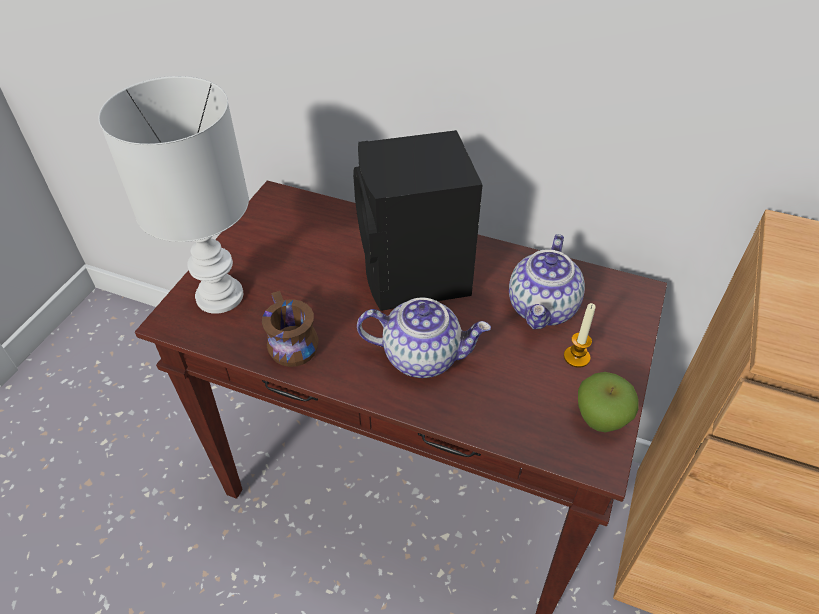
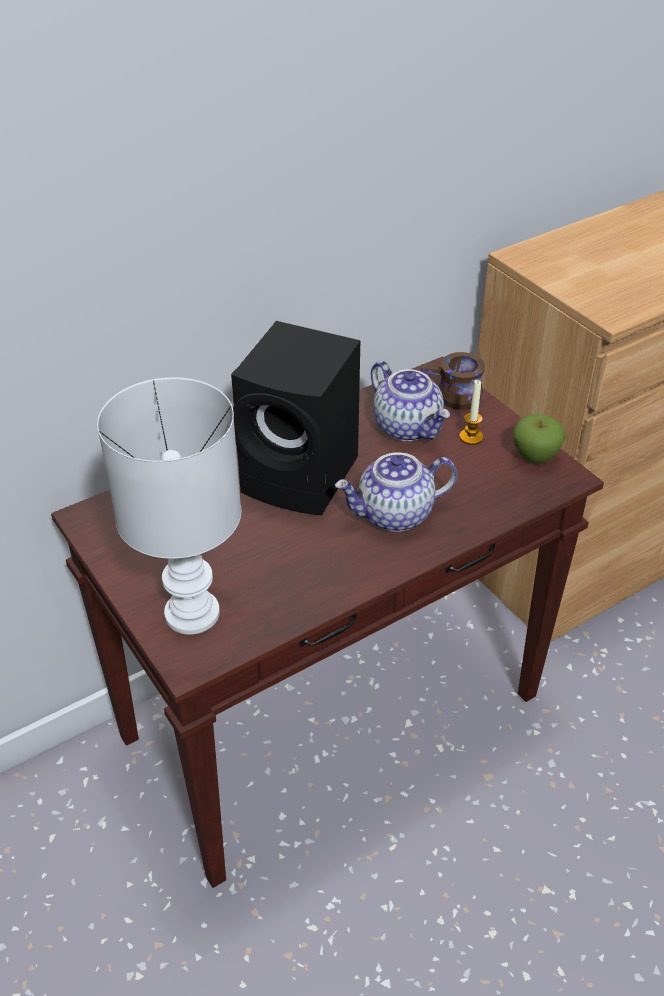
camera: 55 degrees left, 5 degrees down
(287, 343) = (302, 590): brown mug -> brown mug (451, 398)
(422, 356) = (394, 515): teapot -> teapot turned 150 degrees counterclockwise

